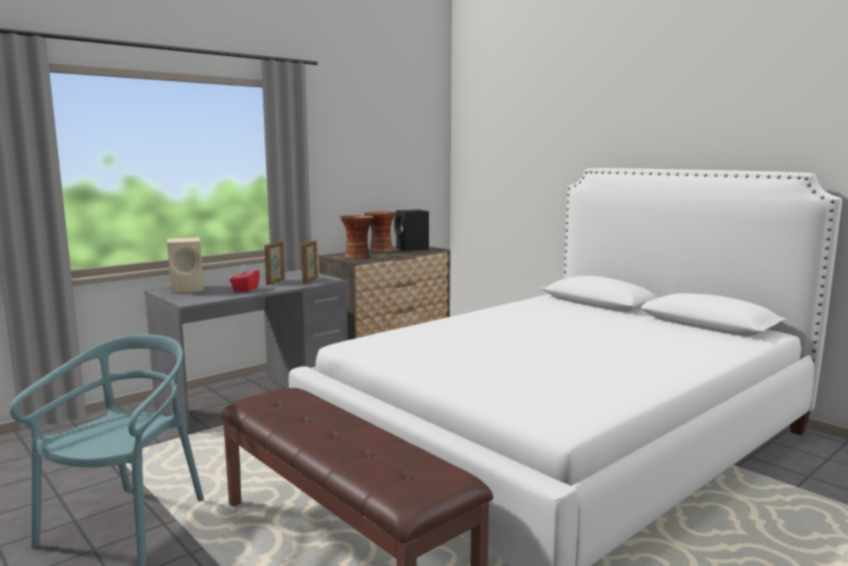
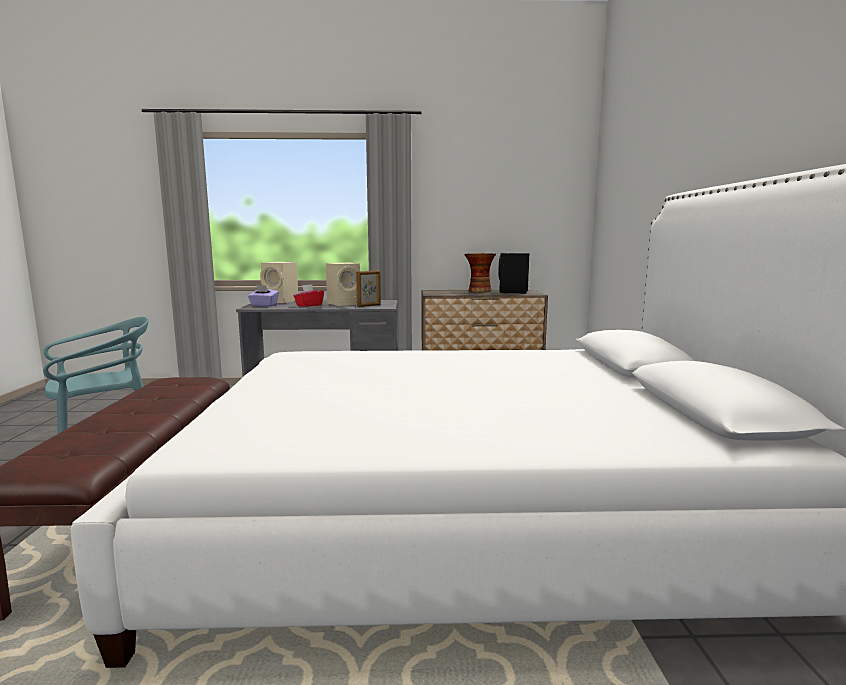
camera: 40 degrees right, 0 degrees up
(192, 297) = (263, 305): none -> purple tissue box
(276, 282) = (345, 304): picture frame -> beige speaker
(357, 257) = (441, 293): vase -> none

